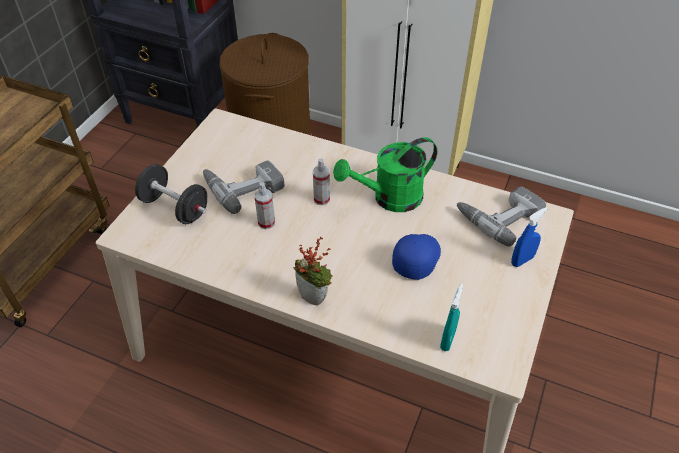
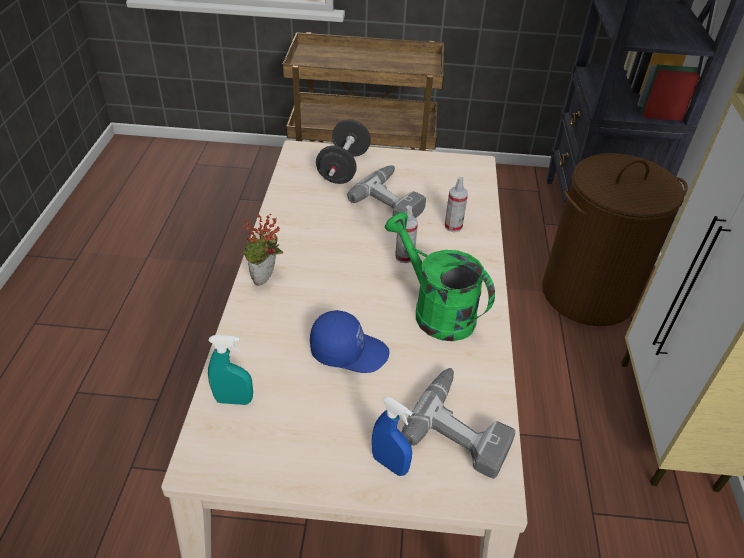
camera: 70 degrees right, 5 degrees down
(266, 223) = (351, 226): spray bottle -> spray bottle (453, 226)

